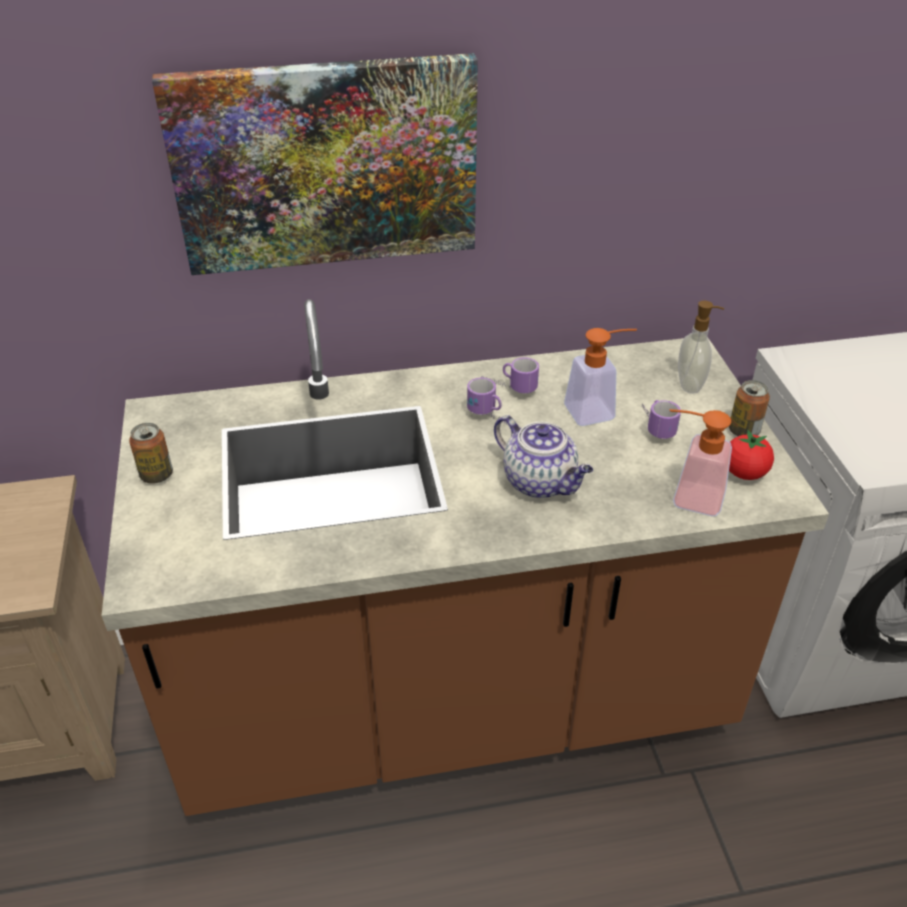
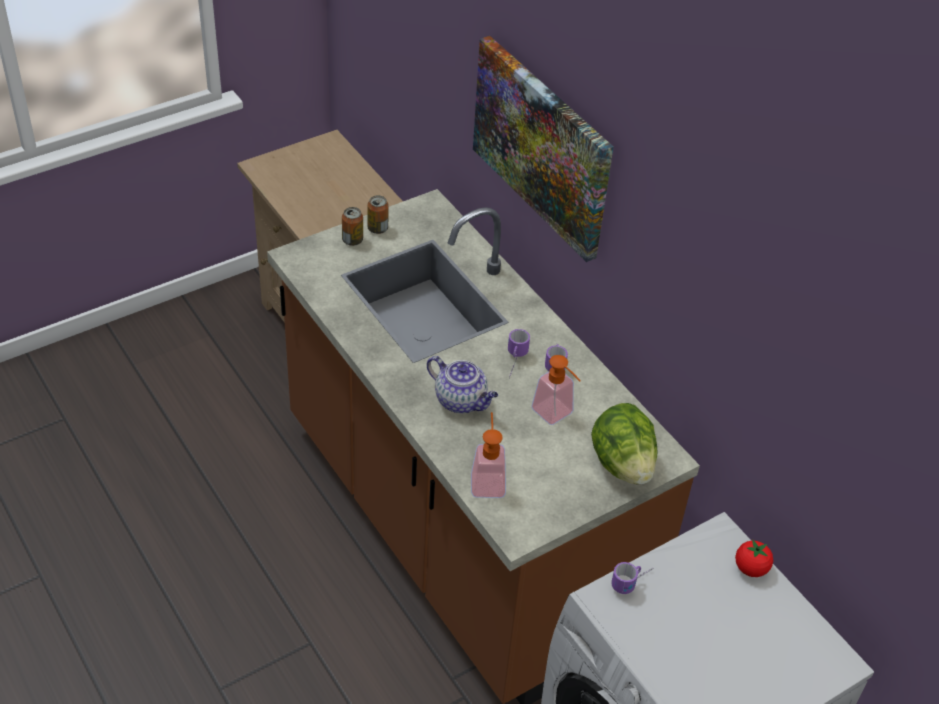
camera: 65 degrees right, 5 degrees up
(541, 482) = (462, 401): teapot -> teapot turned 75 degrees counterclockwise
(654, 426) = (556, 450): mug -> mug (633, 582)
(691, 384) = (622, 464): soap dispenser -> lettuce
(743, 431) = (580, 502): can -> can (352, 240)
(744, 473) = (530, 508): tomato -> tomato (751, 568)

